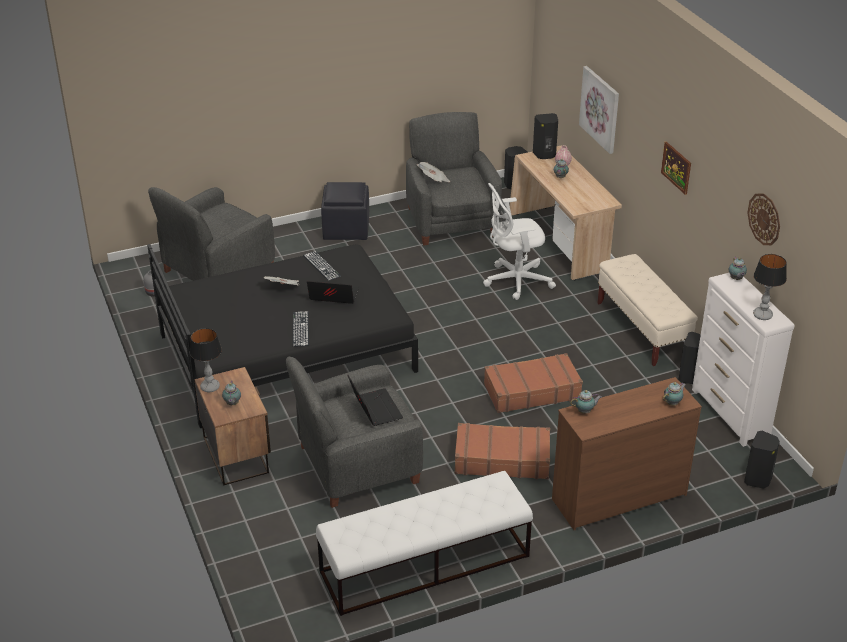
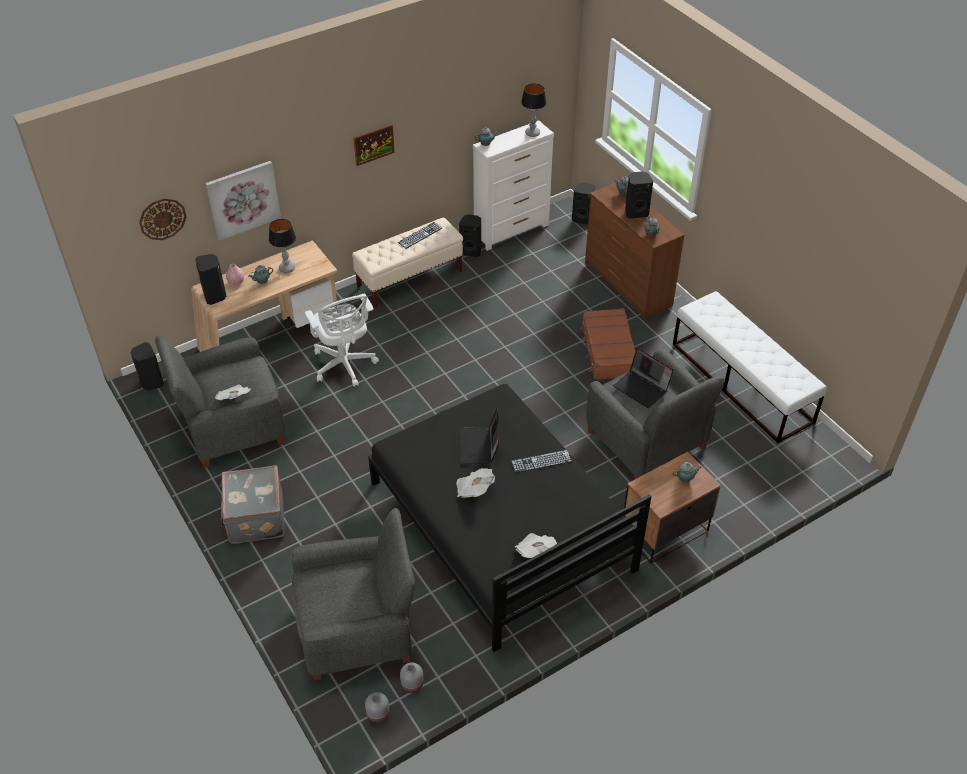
camera: 100 degrees left, 10 degrees up
(139, 276) = (378, 713): none -> grey vase
(202, 312) = (535, 551): none -> newspaper
(210, 387) = (668, 502): table lamp -> table lamp (287, 268)
(217, 271) = (358, 628): grey armchair -> grey armchair turned 45 degrees counterclockwise
(321, 266) = (424, 466): keyboard -> keyboard (420, 235)
(345, 229) = (255, 518): black ottoman -> grey suitcase
(374, 408) = (642, 388): laptop -> laptop turned 105 degrees counterclockwise
(531, 391) = (514, 340): brown suitcase -> none
(631, 407) = (636, 212): none -> black speaker
(764, 219) = (487, 84): wall clock -> wall clock (162, 219)

